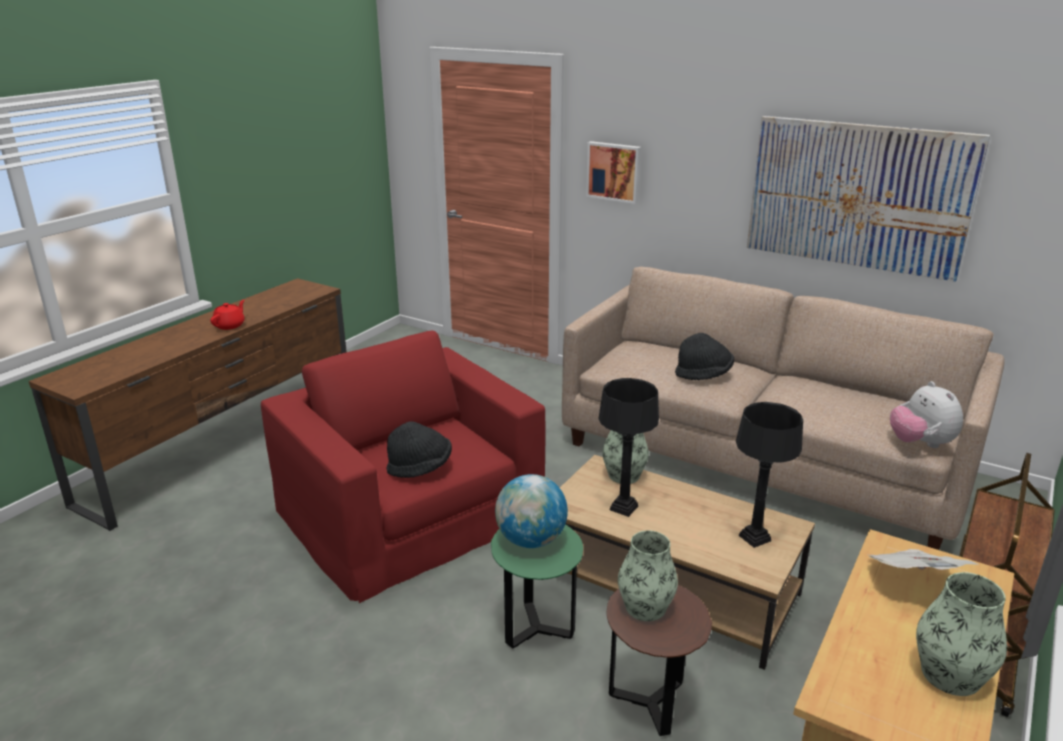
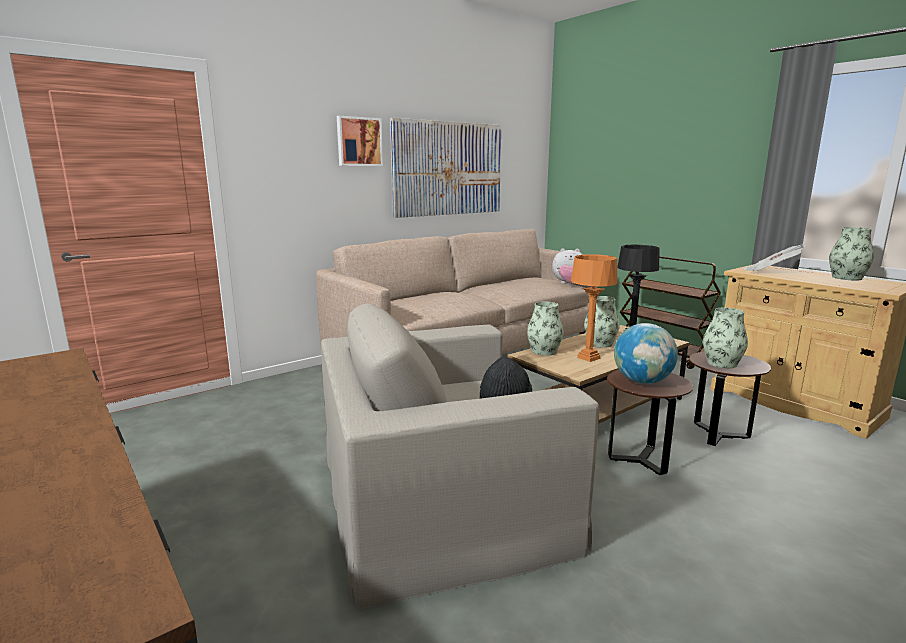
camera: 70 degrees left, 10 degrees down
(230, 325) = (69, 420): red teapot -> none
(410, 512) = (439, 497): red armchair -> beige armchair
(536, 629) = (640, 461): green side table -> brown side table
(614, 171) = (278, 174): picture -> picture (359, 142)
(623, 508) = (588, 358): black table lamp -> orange table lamp
(692, 513) = (600, 343): none -> vase
(703, 375) = (456, 297): black hat -> none

